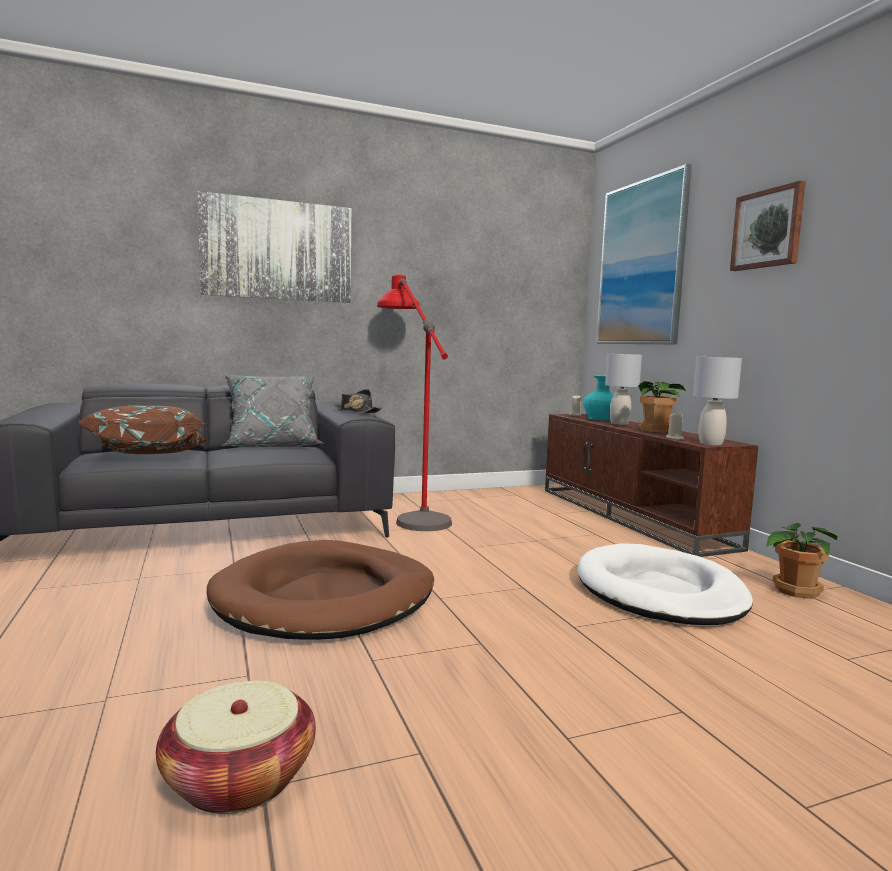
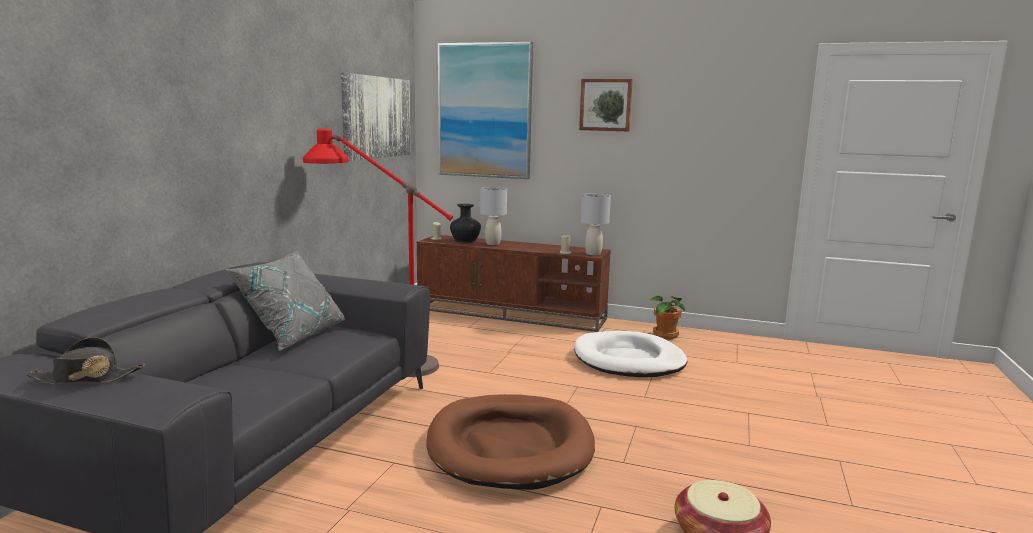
camera: 50 degrees left, 5 degrees up
(150, 456) = (243, 386): brown pillow -> none
(277, 250) = (209, 106): picture -> picture (377, 117)
(356, 411) = (369, 281): black hat -> black hat (86, 378)
(600, 419) = (465, 240): turquoise vase -> black vase
(655, 430) = (533, 247): potted plant -> none

